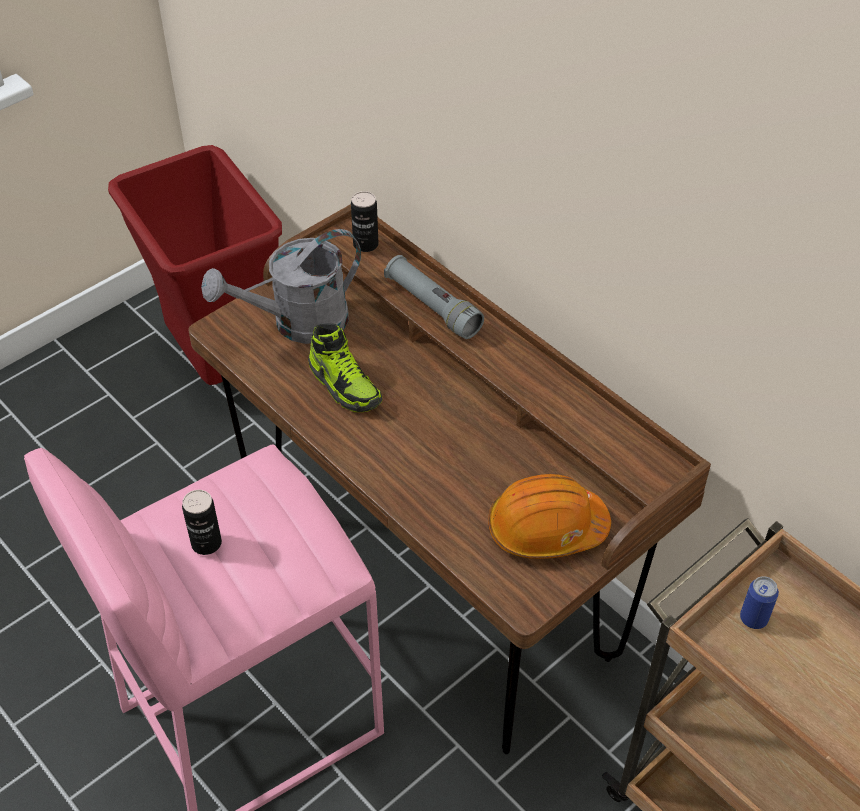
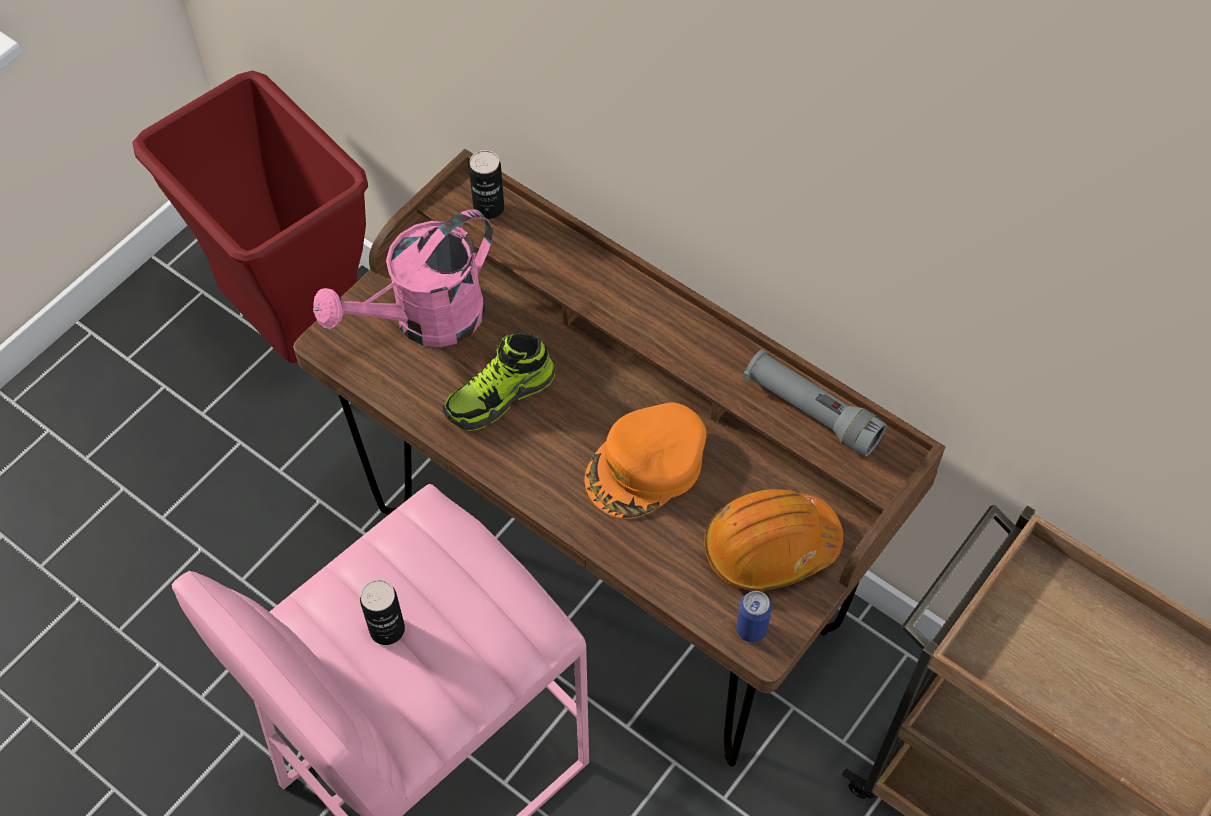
camera: 10 degrees left, 10 degrees up
(298, 324) = (425, 321): grey watering can -> pink watering can
(345, 385) = (500, 396): shoe -> shoe turned 105 degrees clockwise
(433, 307) = (588, 284): grey flashlight -> grey flashlight (811, 412)
(454, 453) = (646, 467): none -> orange cap
(753, 618) = (1017, 624): can -> can (751, 629)

